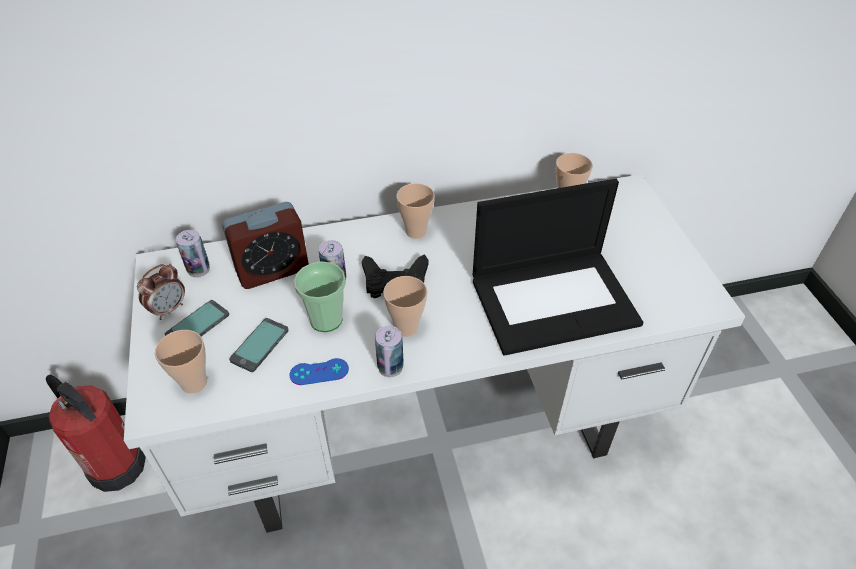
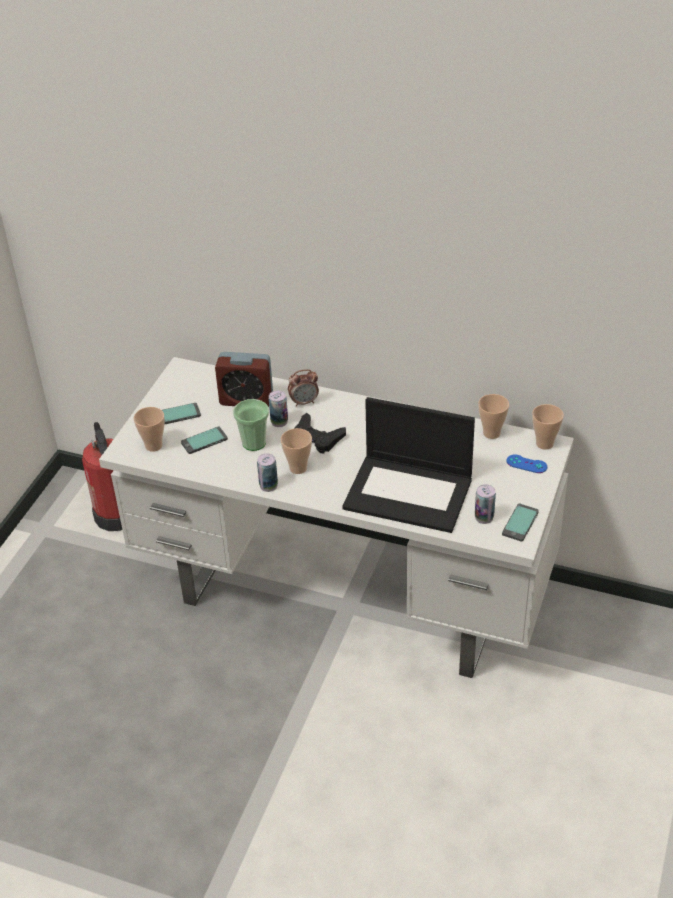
camera: 35 degrees right, 5 degrees down
(169, 309) = (169, 398): alarm clock -> alarm clock (304, 402)
(198, 269) = (203, 381): can -> can (484, 517)
(319, 372) = (226, 470): blue game controller -> blue game controller (526, 464)
(416, 231) = (359, 412): cup -> cup (544, 444)
(692, 282) = (520, 523): none -> phone

